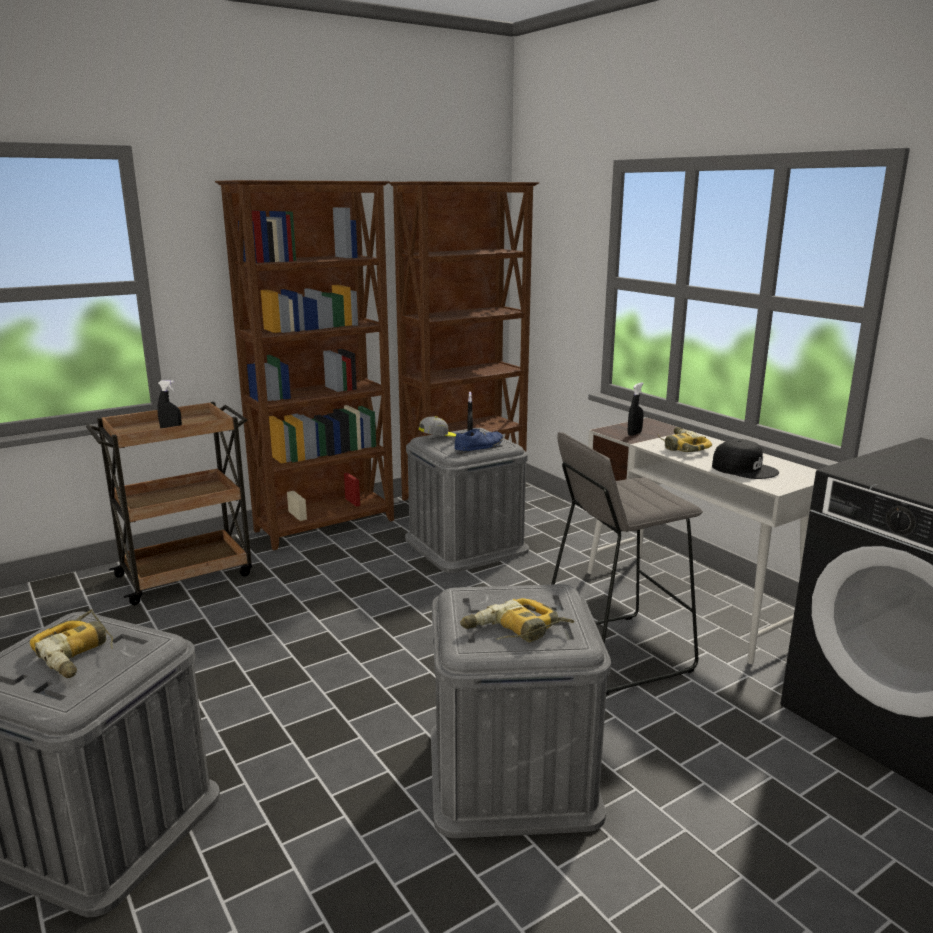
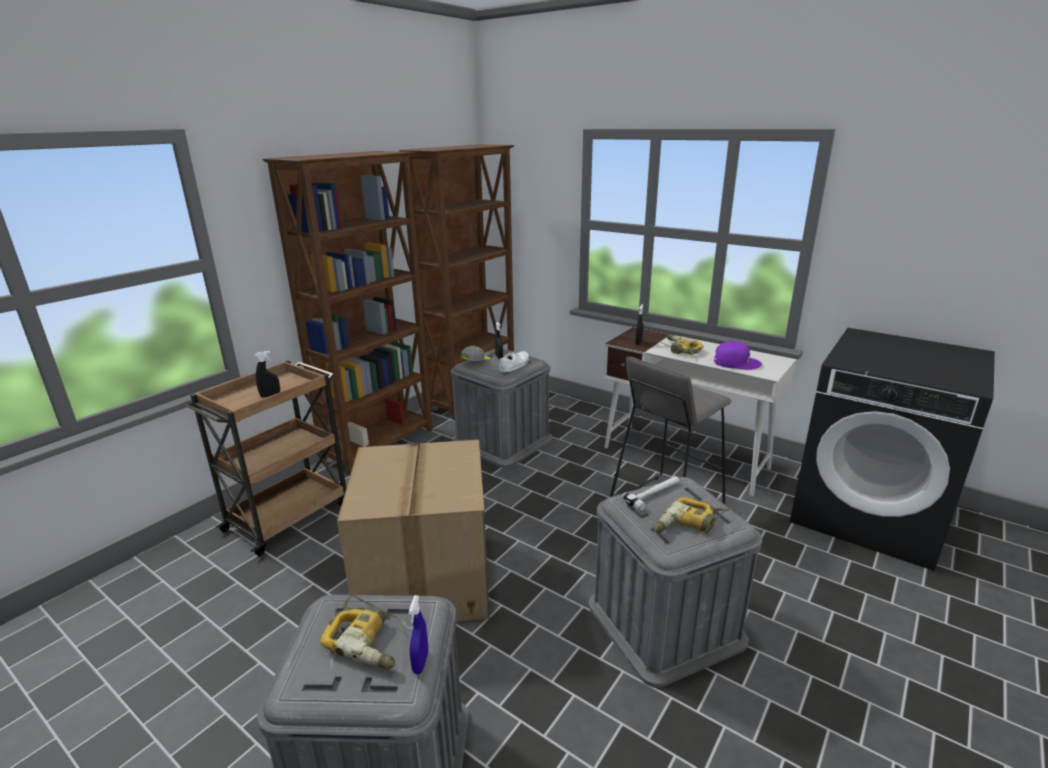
camera: 20 degrees left, 5 degrees up
(105, 683) = (420, 663): none -> blue spray bottle
(274, 660) = (424, 577): none -> cardboard box
(479, 446) = (514, 365): blue shoe -> white shoe
(508, 593) = (654, 494): none -> hammer
(744, 469) = (736, 362): black cap -> purple cap

